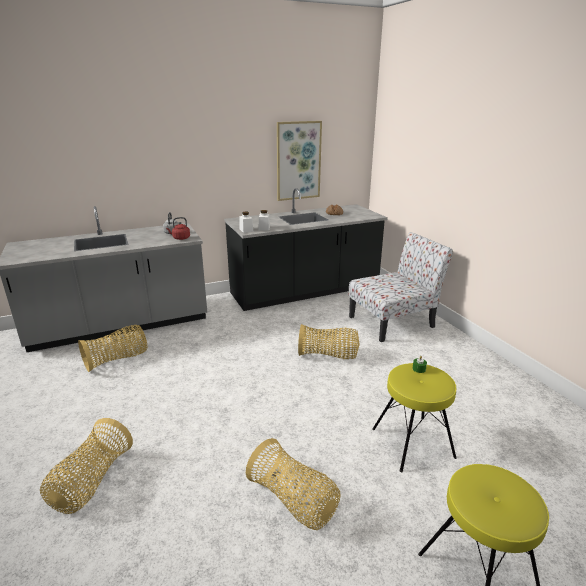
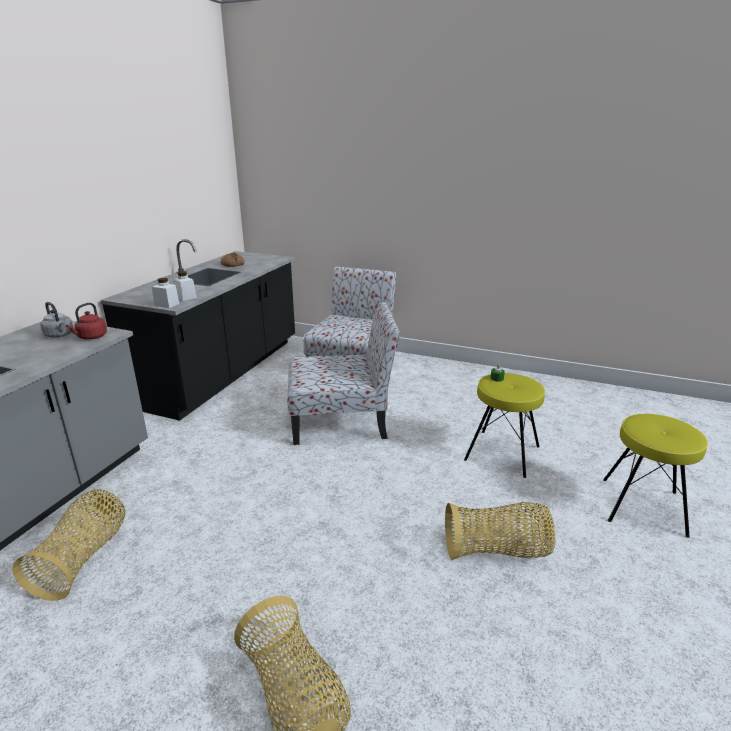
camera: 45 degrees left, 0 degrees up
(298, 161) = (171, 202): picture -> none
(328, 355) = (341, 421): basket -> chair

